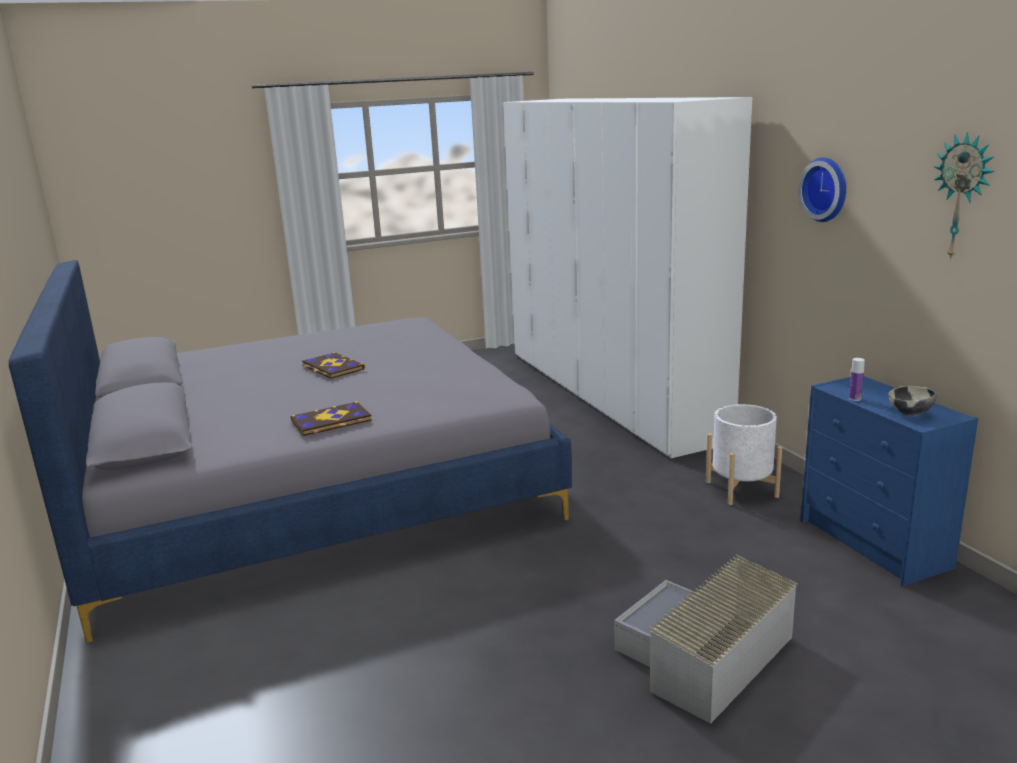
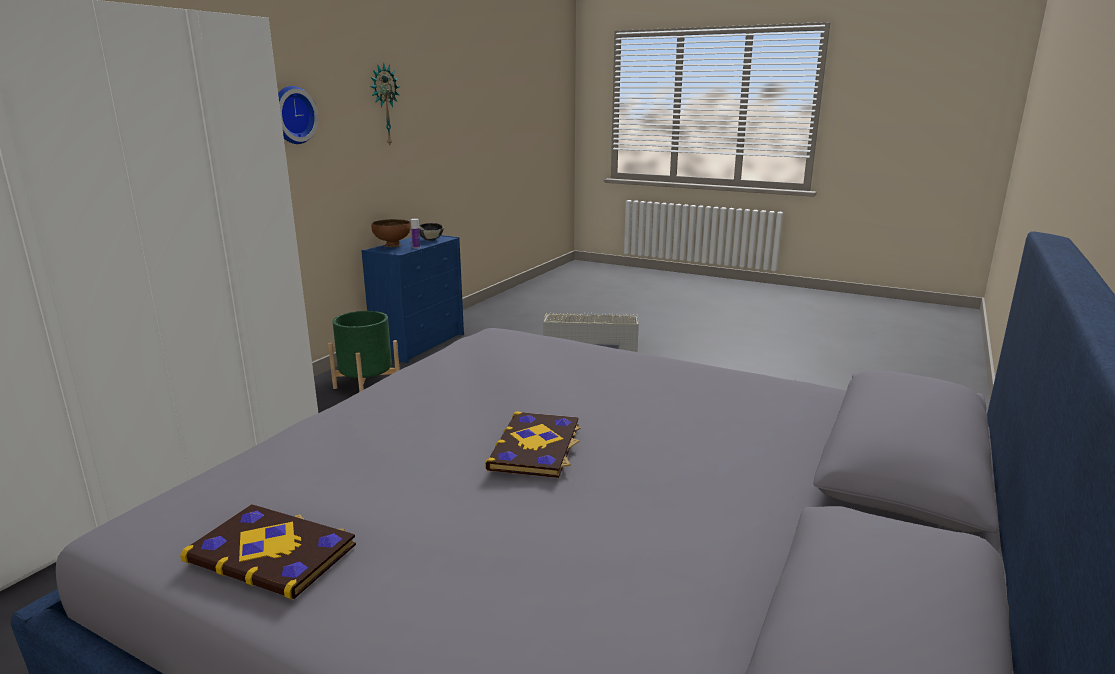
camera: 130 degrees left, 0 degrees up
(331, 421) = (673, 373): book -> book (273, 552)
(741, 489) = (367, 386): white planter -> green planter
(881, 390) = (392, 245): none -> brown bowl

